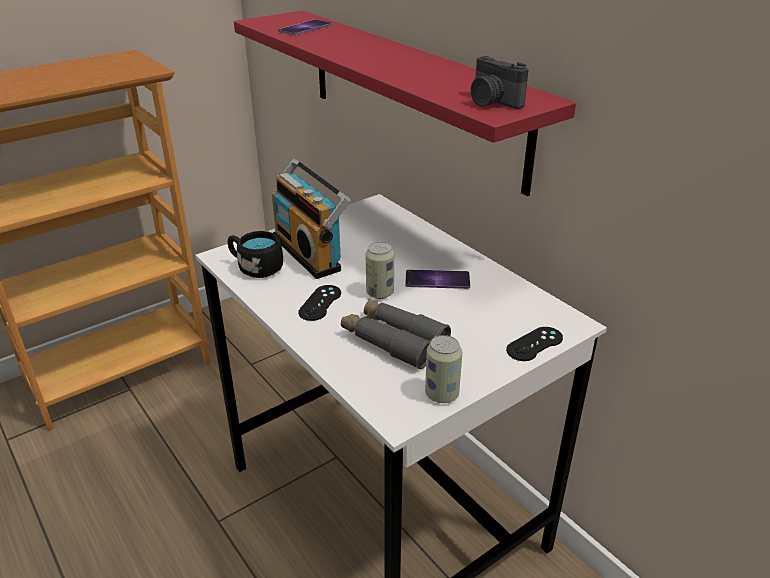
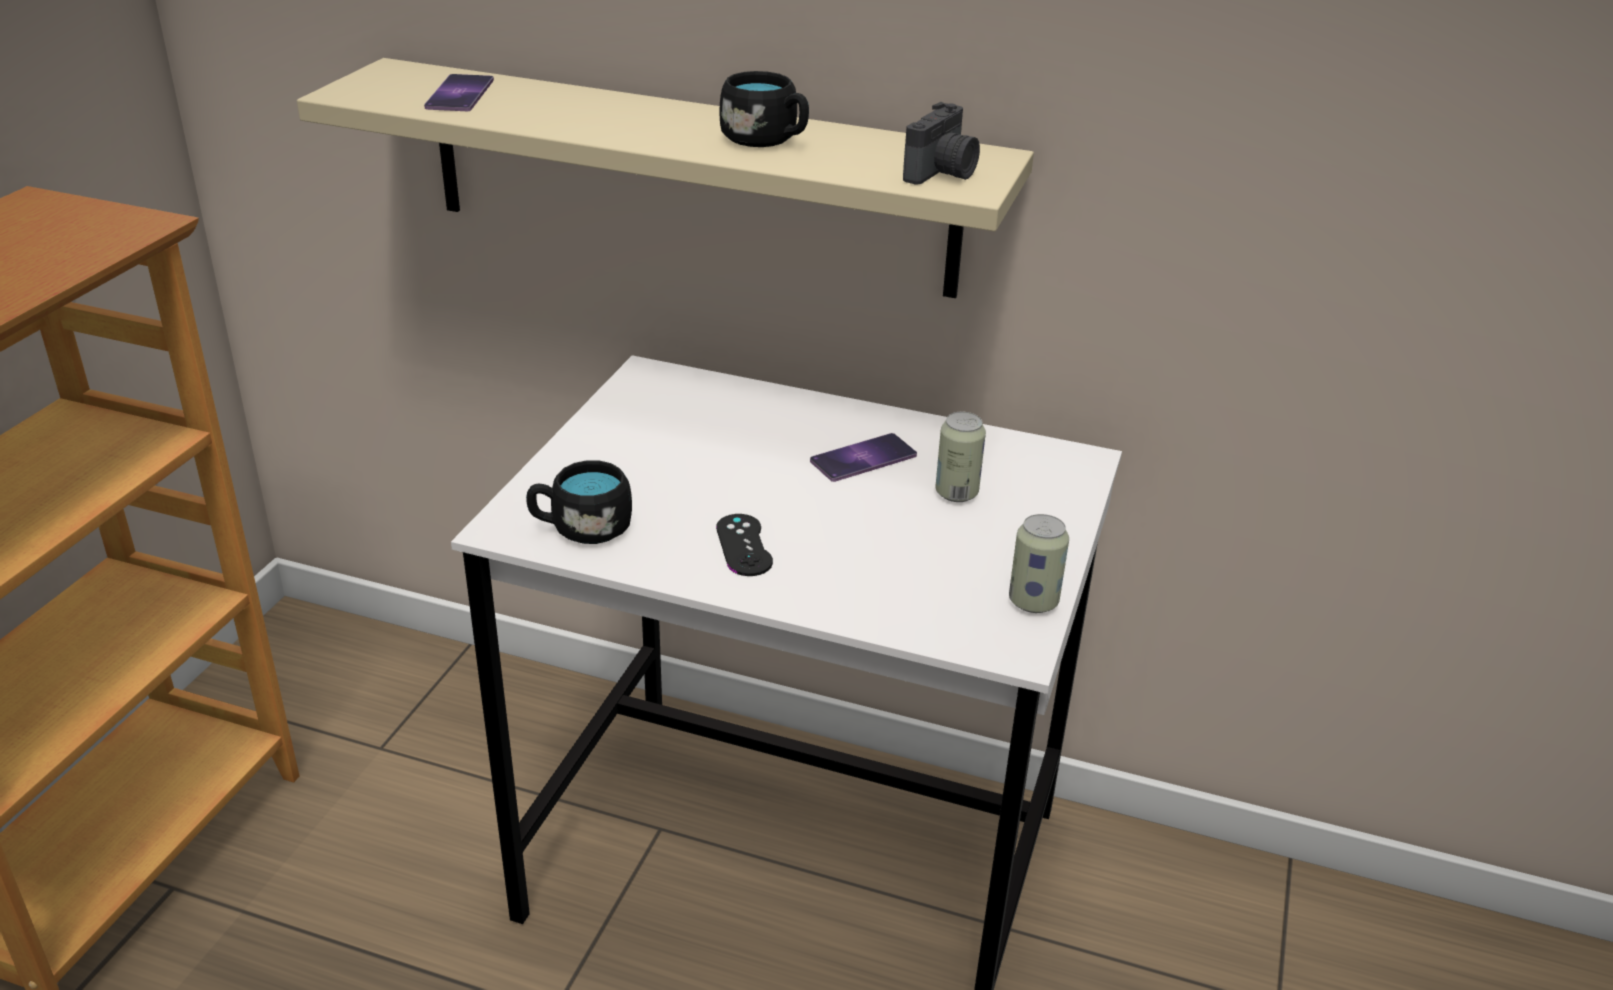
camera: 35 degrees left, 0 degrees up
(310, 252) = (638, 478): radio -> none
(380, 293) = (809, 502): can -> can (956, 493)
(393, 341) = (901, 559): grey binoculars -> none
(411, 94) = (689, 177): red shelf -> beige shelf
(418, 69) = (767, 140): none -> black mug
(492, 102) = (943, 173): camera -> camera turned 75 degrees counterclockwise
(534, 344) = (1068, 500): black game controller -> none

